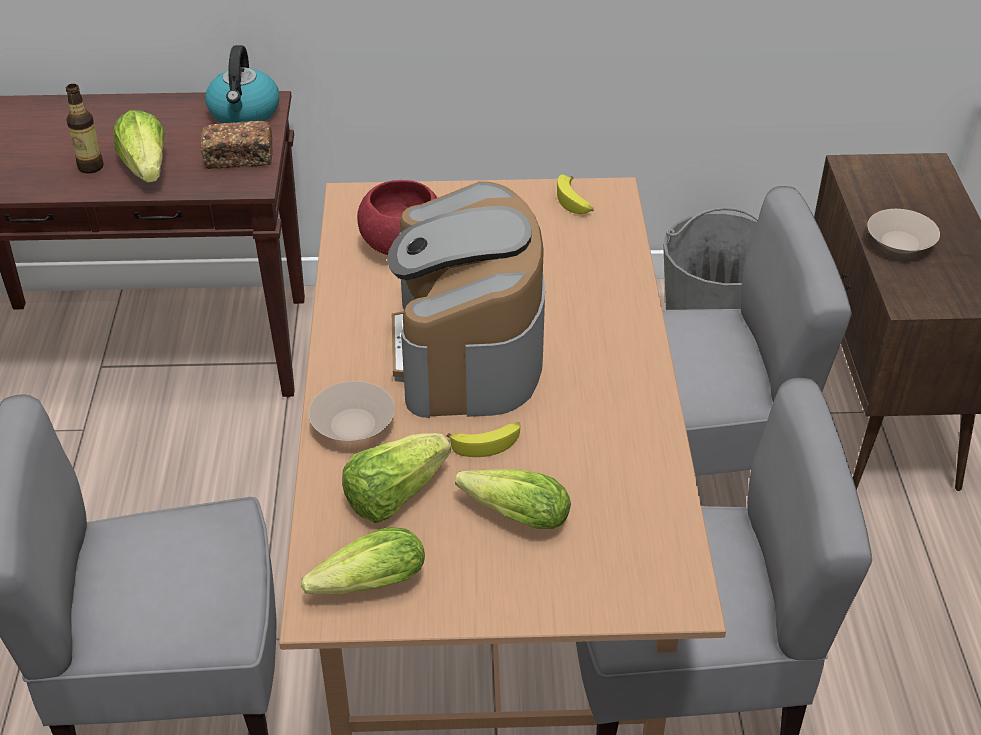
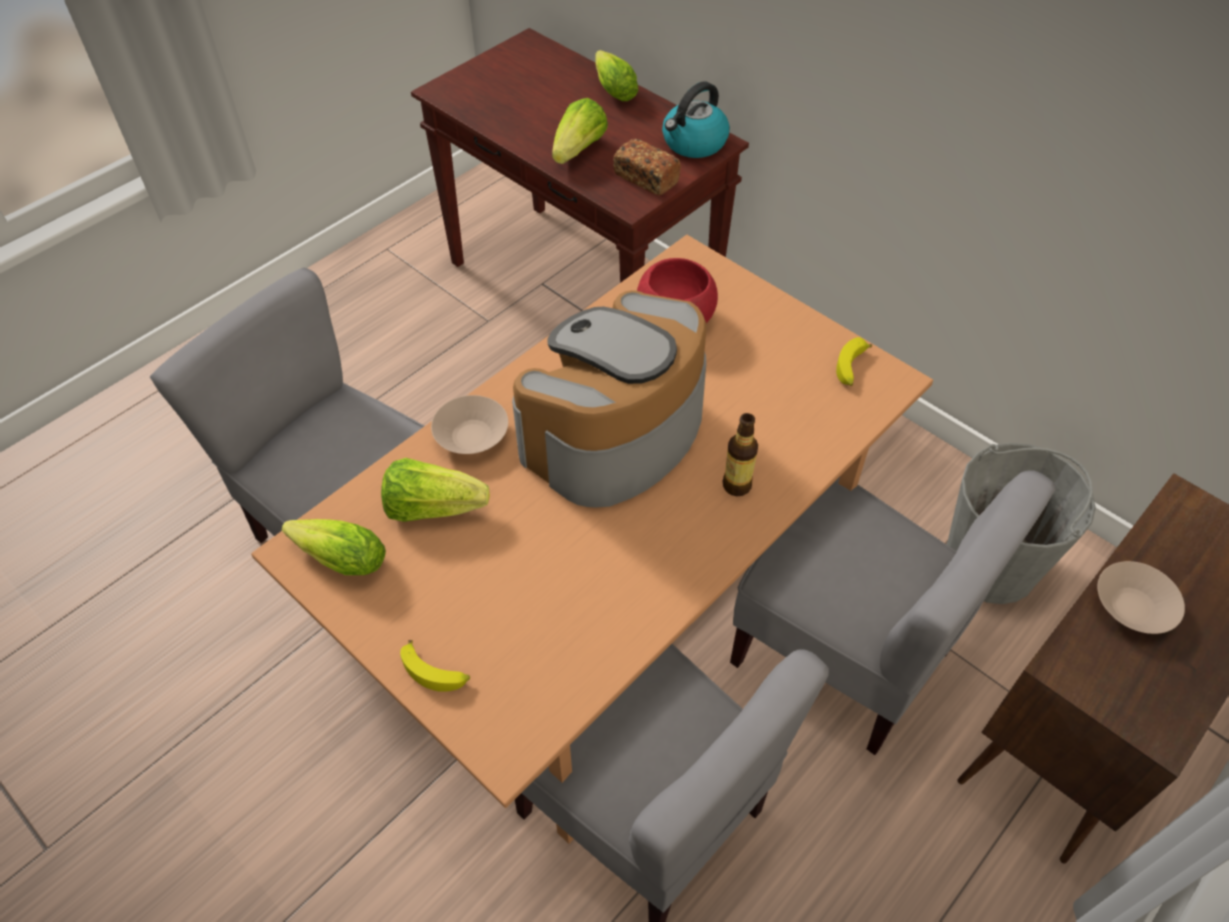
camera: 45 degrees right, 10 degrees up
(91, 167) = (547, 129): bottle -> bottle (737, 485)
(487, 443) = (536, 517): banana -> banana (435, 672)
(510, 514) = (483, 584): lettuce -> lettuce (613, 88)

